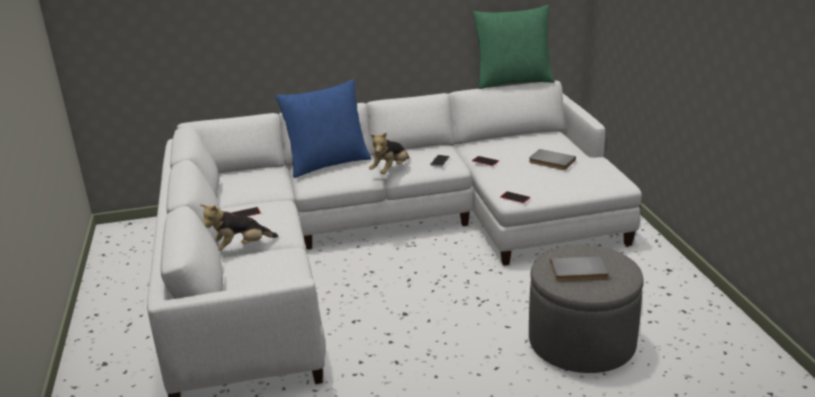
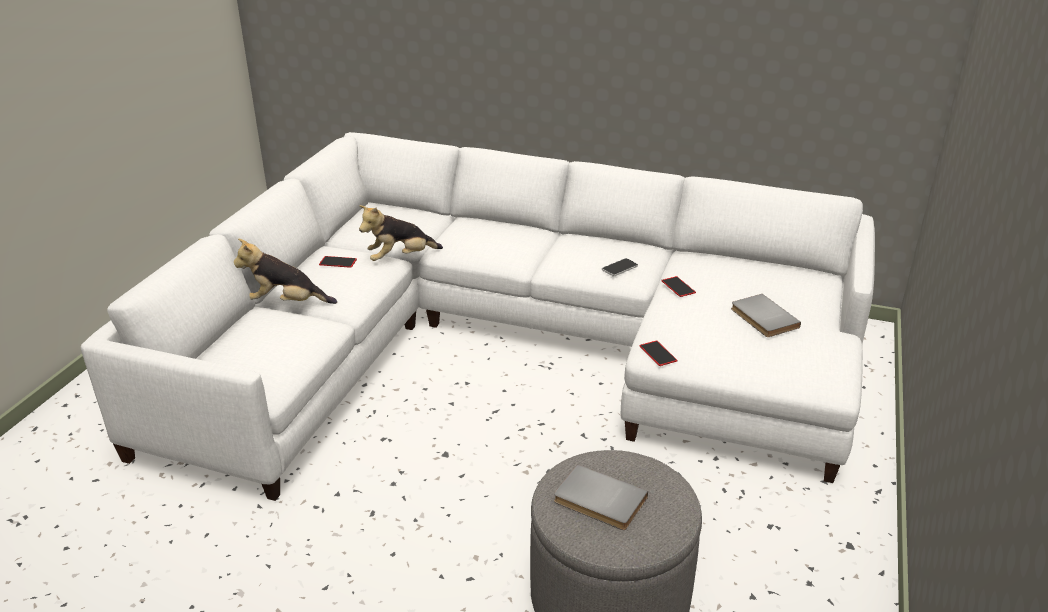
camera: 30 degrees right, 5 degrees up
(327, 163) = (491, 228): blue pillow -> none
(390, 170) = (548, 261): plush toy -> plush toy (400, 258)
(513, 82) = (790, 184): green pillow -> none

